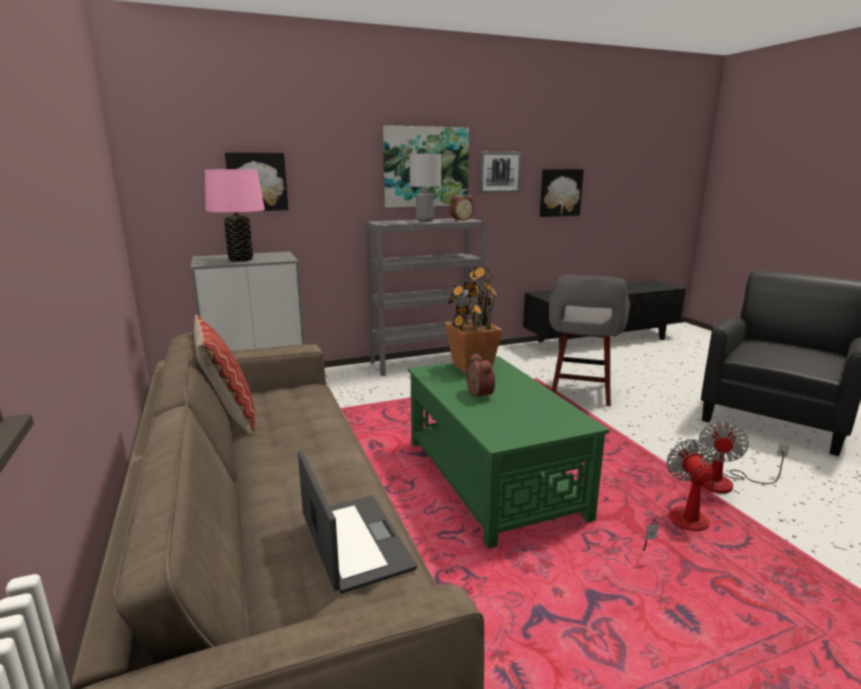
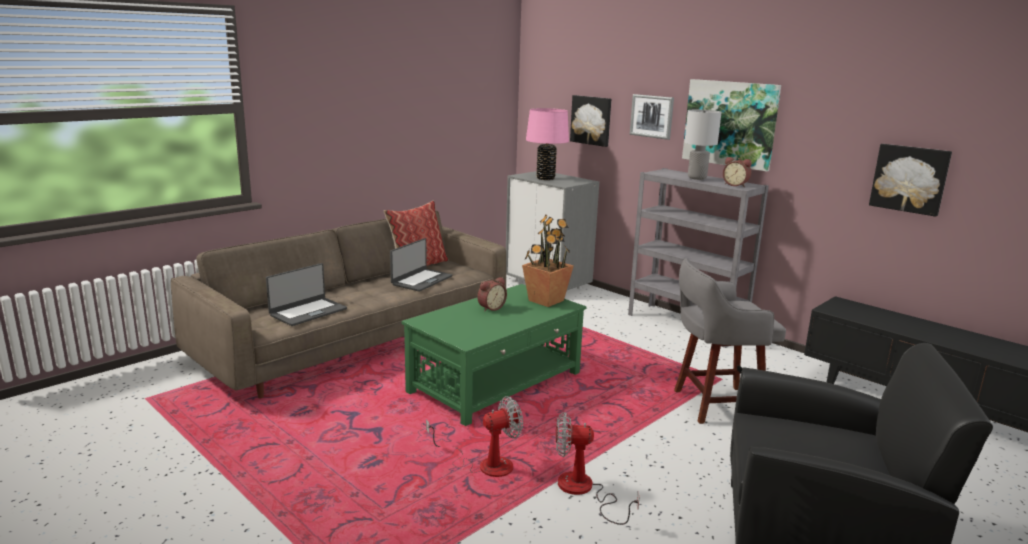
camera: 65 degrees right, 0 degrees up
(303, 423) = (421, 280): none -> laptop
(499, 172) = (818, 139): picture -> picture (652, 116)

